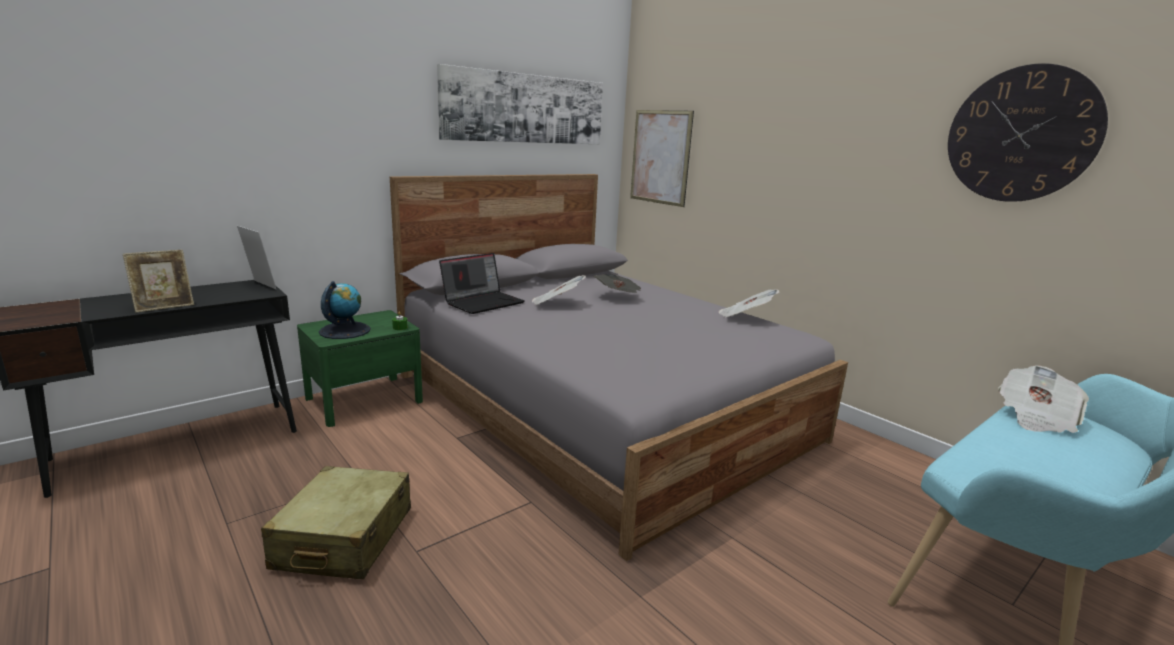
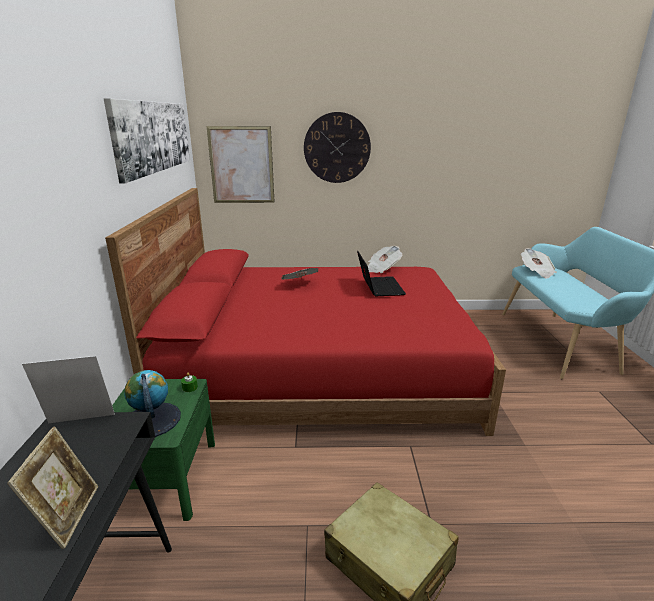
camera: 50 degrees left, 5 degrees up
(483, 302) = (244, 329): laptop -> laptop (379, 287)
(556, 304) = (287, 306): newspaper -> none
(599, 406) = (320, 368): grey bed -> red bed
(1021, 134) = (491, 136): wall clock -> wall clock (337, 148)

